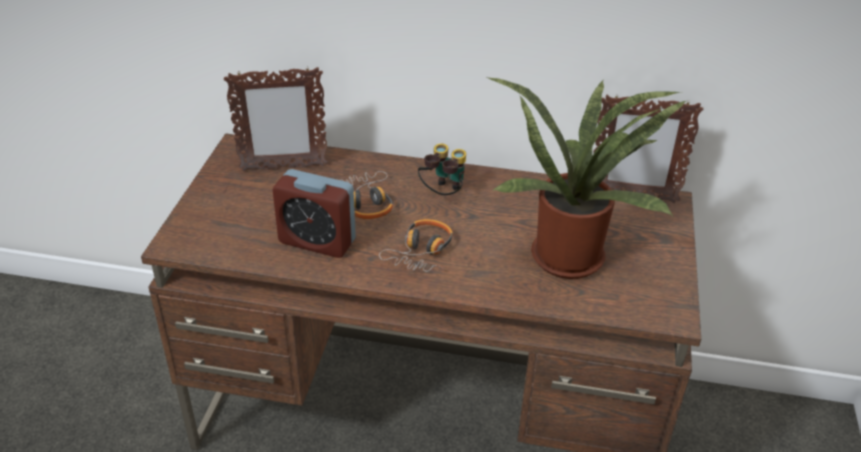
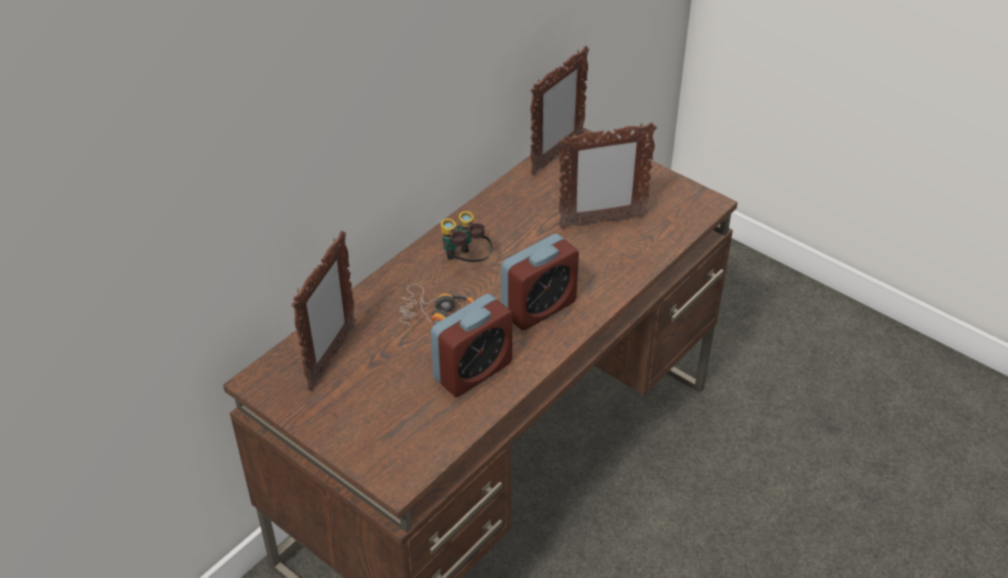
camera: 60 degrees left, 5 degrees up
(421, 252) = (538, 308): headphones -> alarm clock
(570, 253) = (601, 222): potted plant -> picture frame

